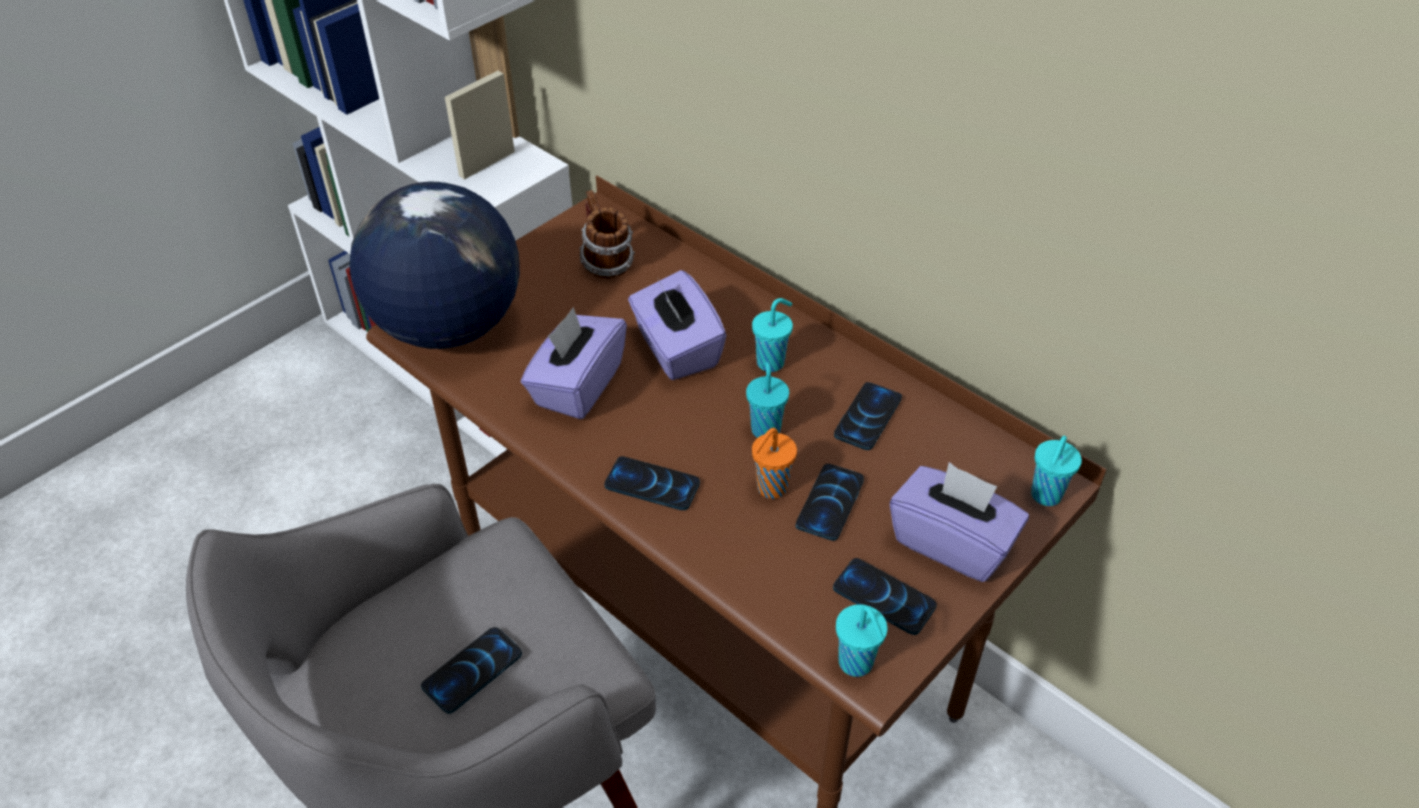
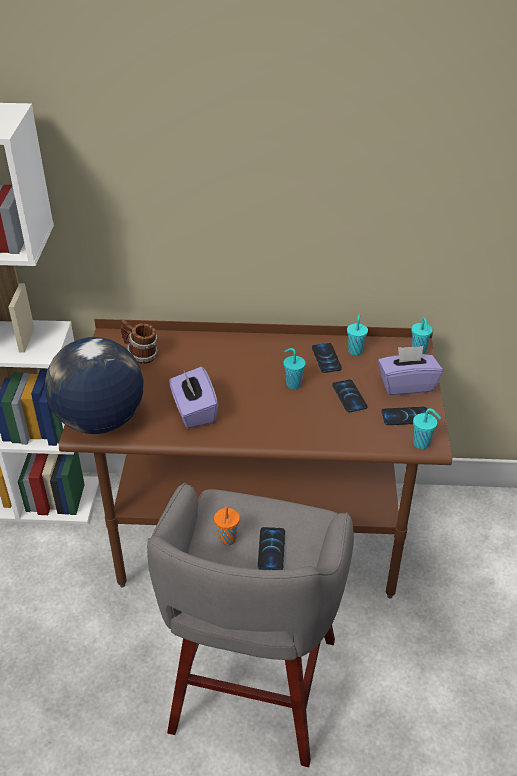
camera: 40 degrees left, 5 degrees down
(652, 485) = (274, 430): phone -> none
(676, 349) = (218, 374): purple tissue box -> none
(770, 489) = (321, 404): orange cup -> orange cup (227, 540)
(772, 362) = (264, 358): turquoise cup -> turquoise cup (355, 350)

